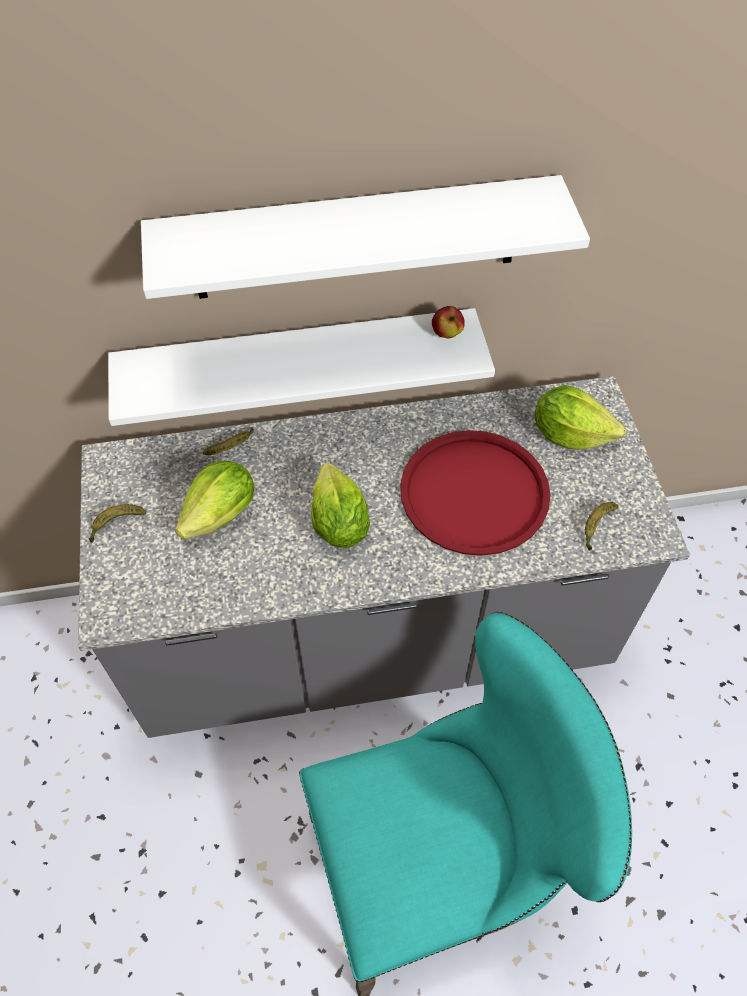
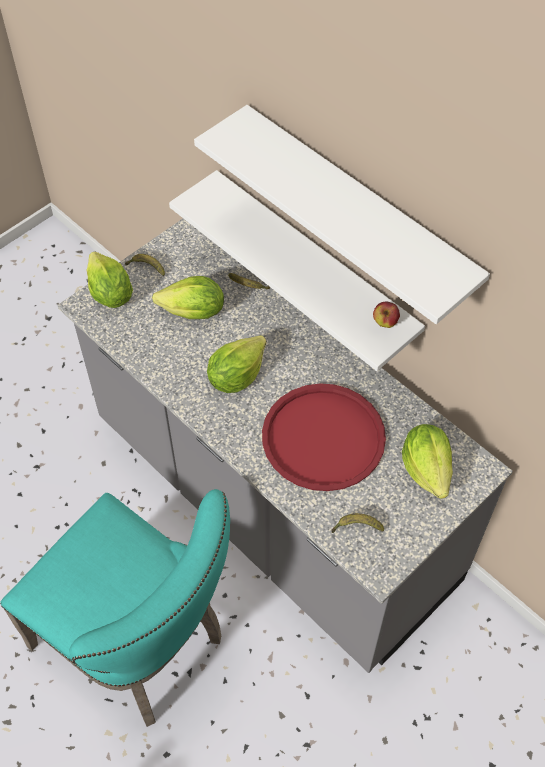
camera: 55 degrees right, 0 degrees up
(118, 581) = (110, 294): none -> lettuce

